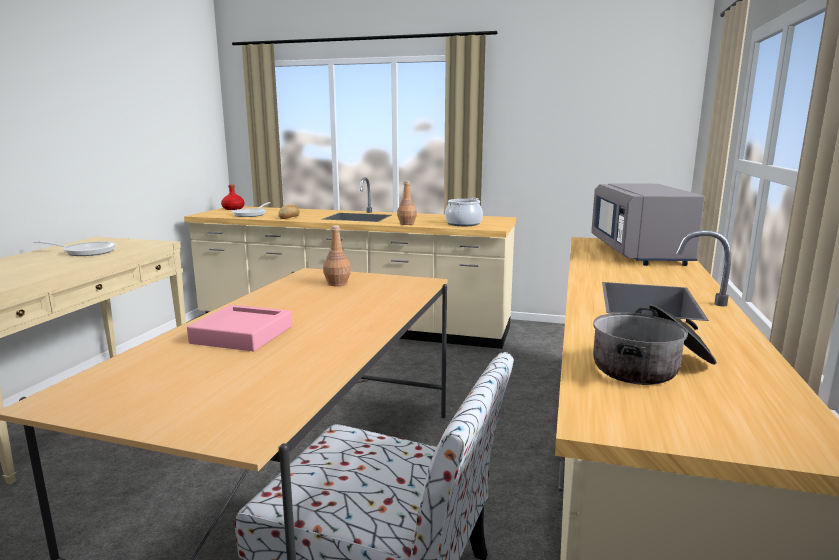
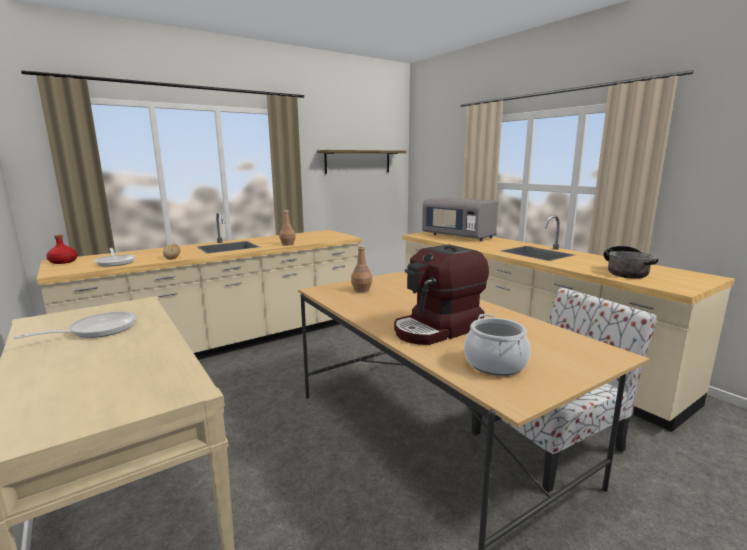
camera: 50 degrees left, 0 degrees up
(242, 335) = (438, 329): pink tray -> coffee machine
(463, 224) = (321, 238): cooking pot -> cooking pot (495, 363)
(589, 121) = (358, 161): none -> shelf

